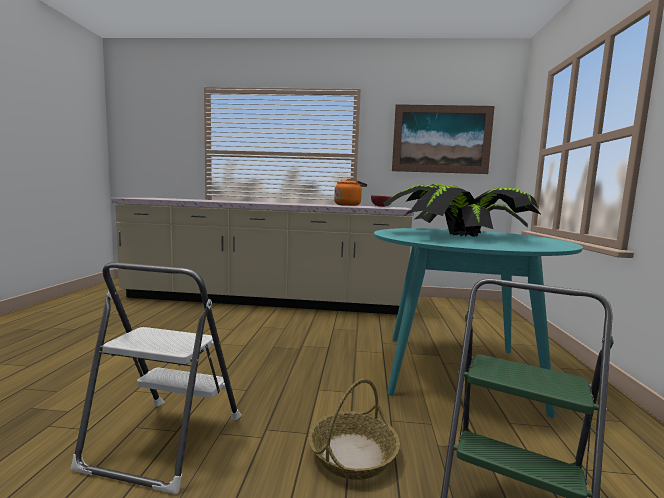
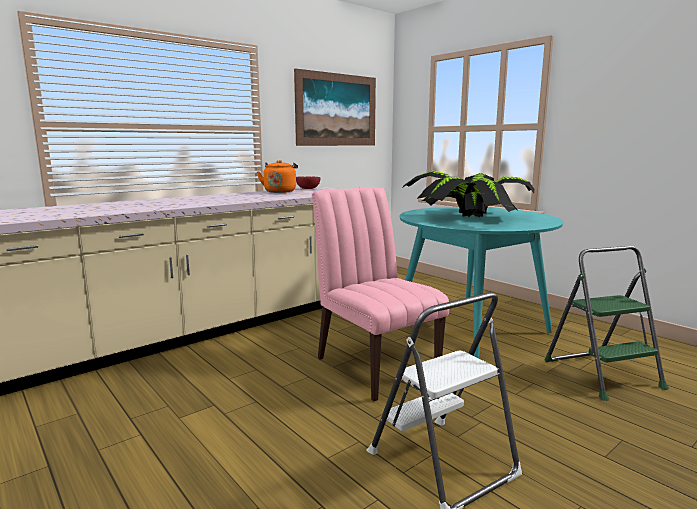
camera: 45 degrees left, 5 degrees up
(295, 361) = (376, 368): none -> pink chair
(353, 455) = (533, 399): basket -> none

